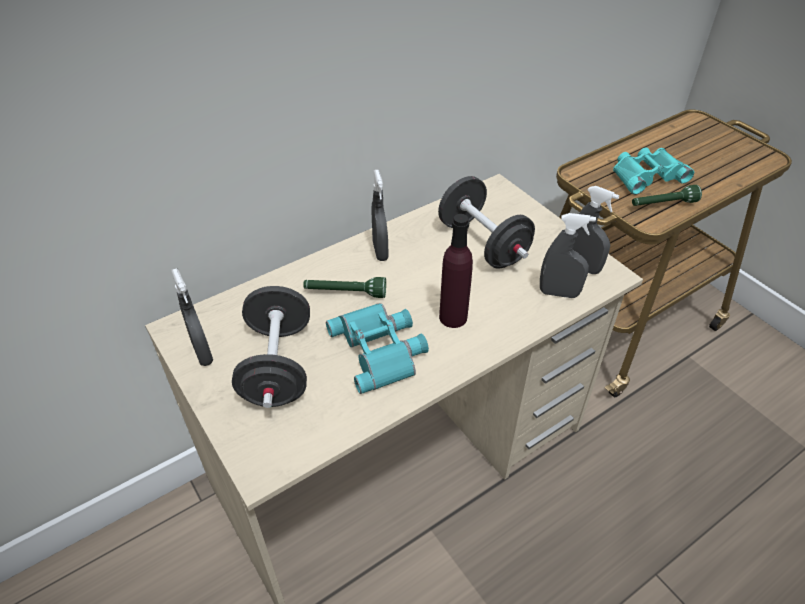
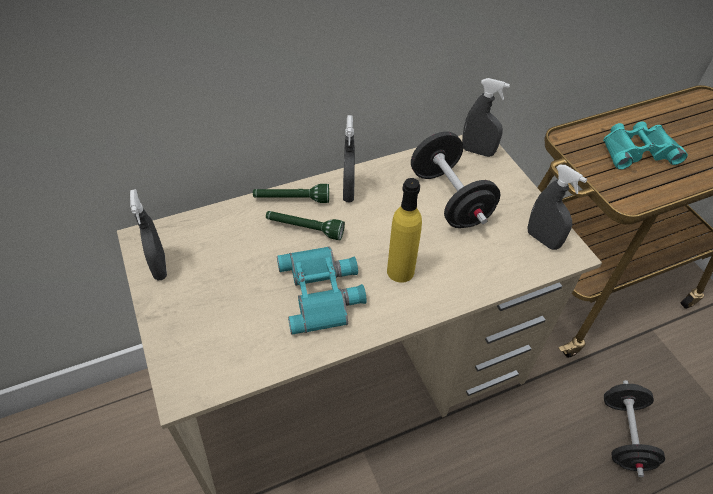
camera: 10 degrees right, 5 degrees up
(277, 366) = (223, 292): black dumbbell -> black dumbbell (624, 435)
(453, 317) = (400, 271): purple bottle -> yellow bottle
(559, 293) = (511, 263): grey spray bottle -> grey spray bottle (477, 151)
(663, 204) = (645, 184): green flashlight -> green flashlight (291, 200)

